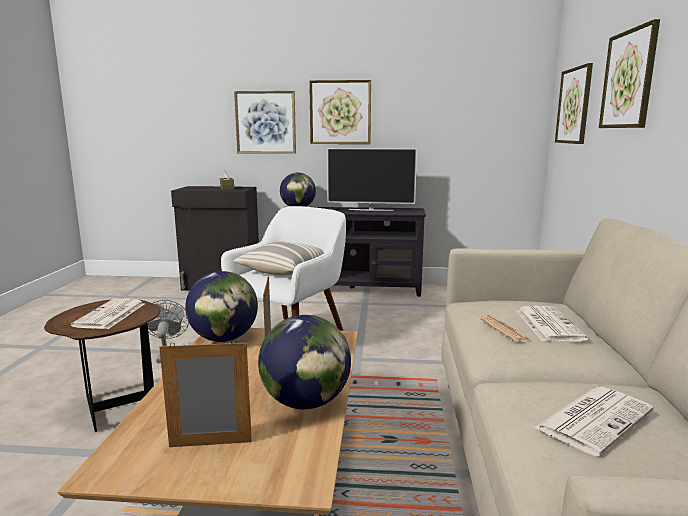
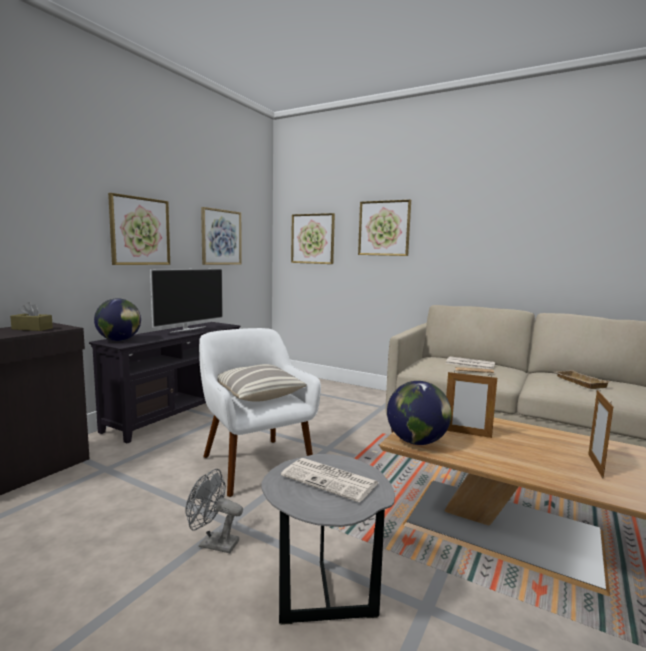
camera: 65 degrees left, 5 degrees down
(116, 406) = (324, 596): brown side table -> grey side table
(265, 122) = (56, 238): picture -> picture (221, 237)
(305, 402) = (536, 434): globe -> none
(594, 419) = (578, 382): newspaper -> beige tray

